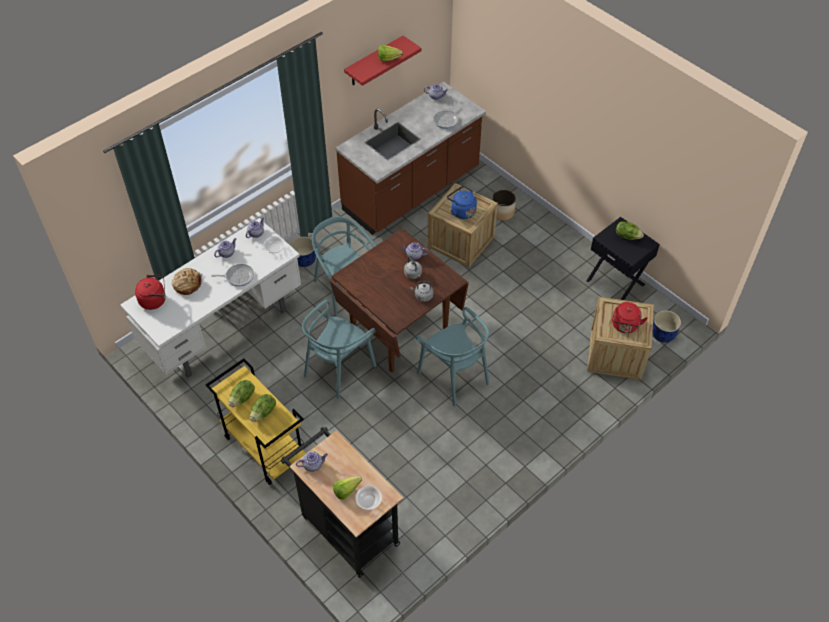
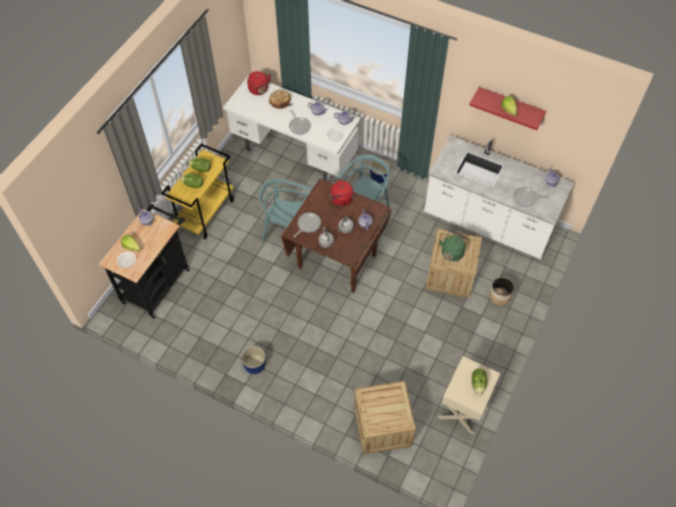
camera: 70 degrees right, 5 degrees up
(391, 306) = (308, 224): none -> frying pan
(412, 191) = (488, 223): brown counter -> white counter
(454, 376) = (310, 310): turquoise chair -> none
(461, 211) = (452, 252): blue kettle -> green kettle
(616, 282) = (464, 409): black nightstand -> beige nightstand
(625, 326) = (380, 410): red kettle -> red kettle (340, 199)
(663, 335) = (420, 462): blue planter -> blue planter (254, 365)

